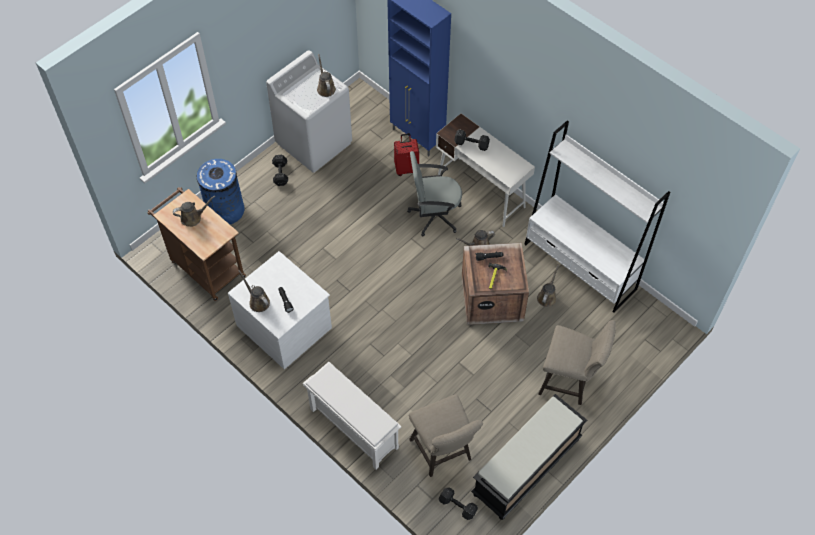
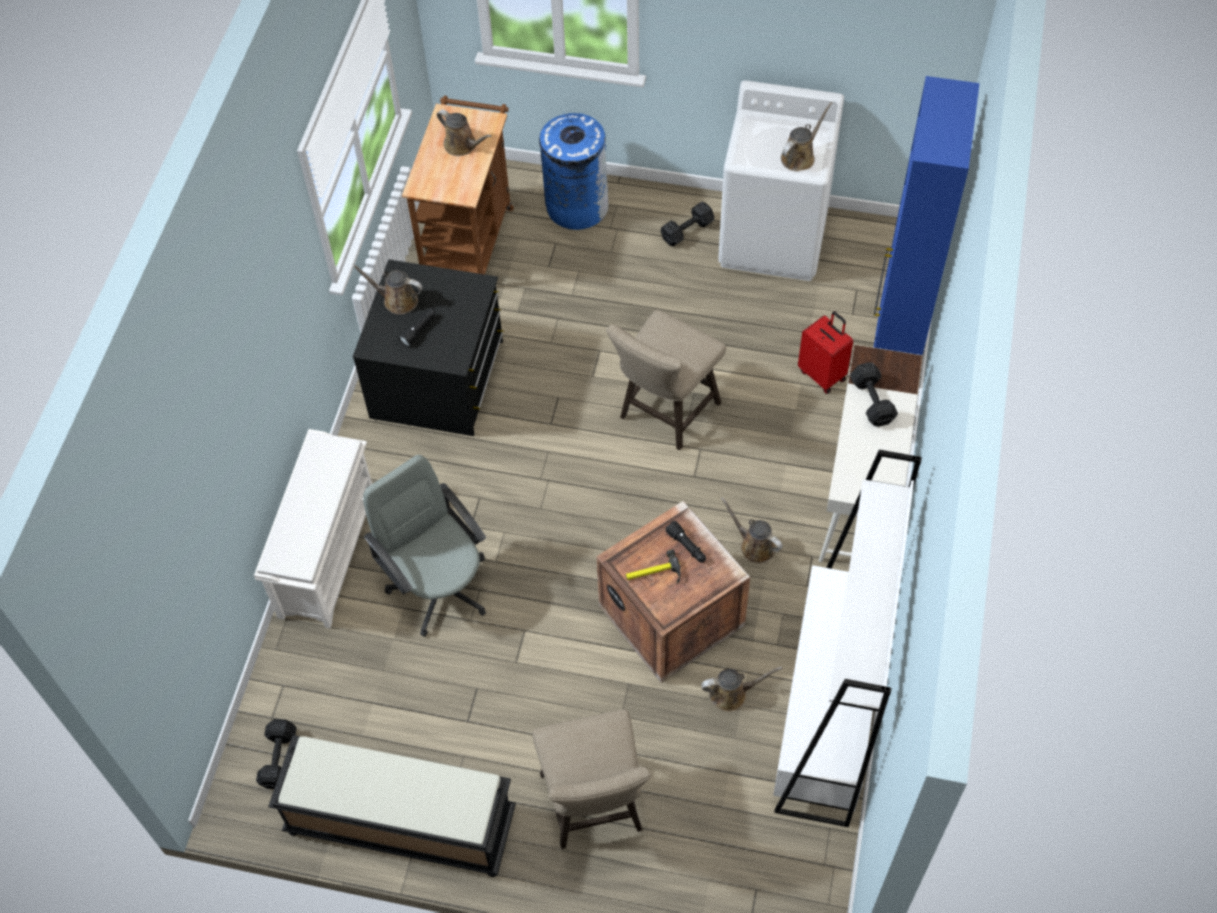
camera: 60 degrees right, 0 degrees up
(258, 301) = (397, 300): brown watering can -> brown watering can turned 90 degrees counterclockwise
(285, 325) = (439, 379): white dresser -> black dresser
(434, 215) = (765, 456): grey office chair -> grey office chair (439, 587)
(443, 453) = (355, 692): beige stool -> beige stool (665, 414)

